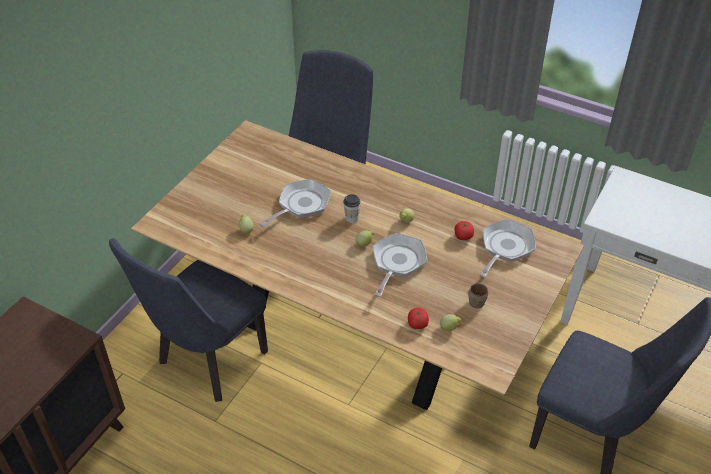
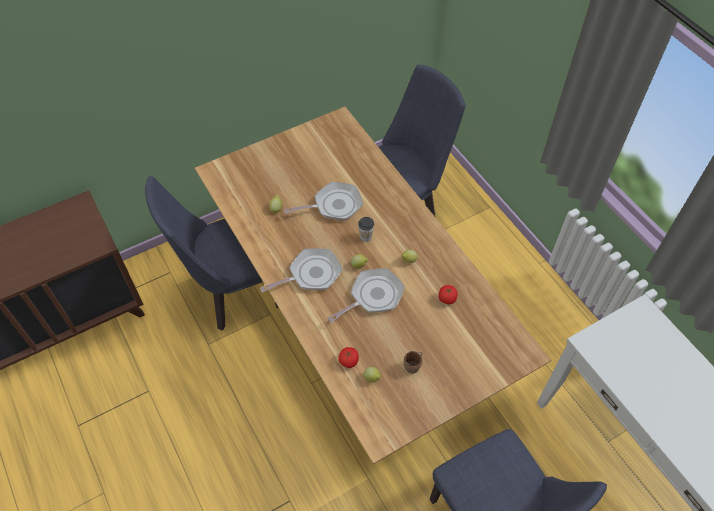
camera: 30 degrees right, 10 degrees up
(505, 248) = (476, 327): frying pan -> frying pan (311, 274)

